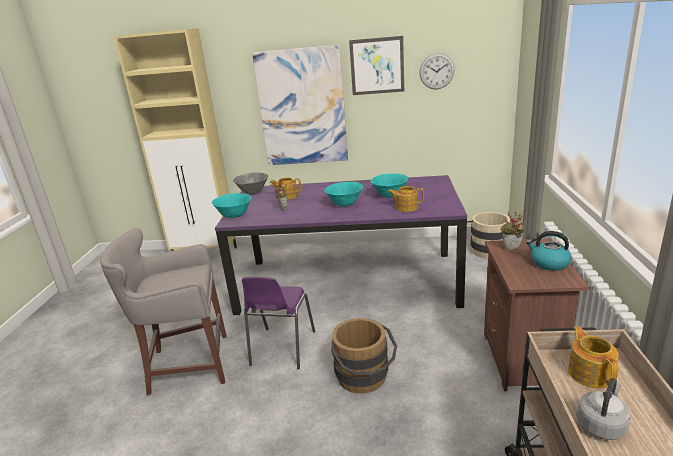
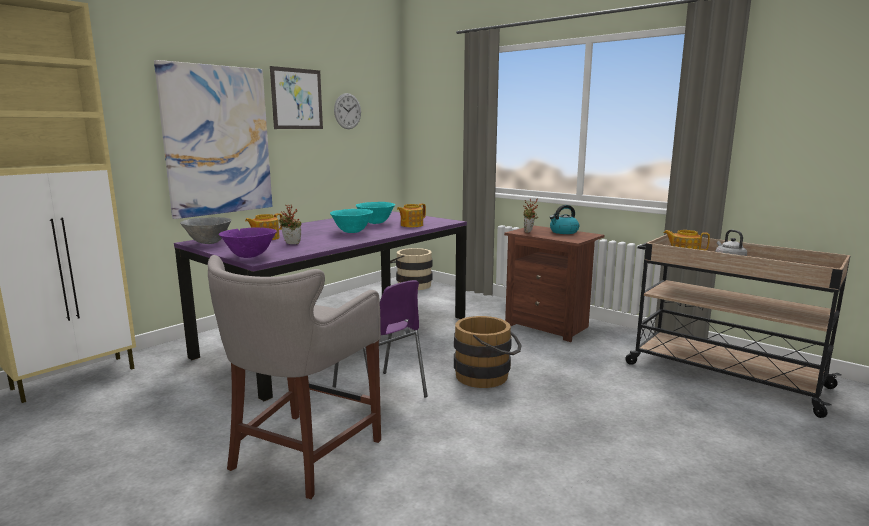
camera: 55 degrees left, 10 degrees down
(234, 216) = (249, 257): turquoise bowl -> purple bowl

